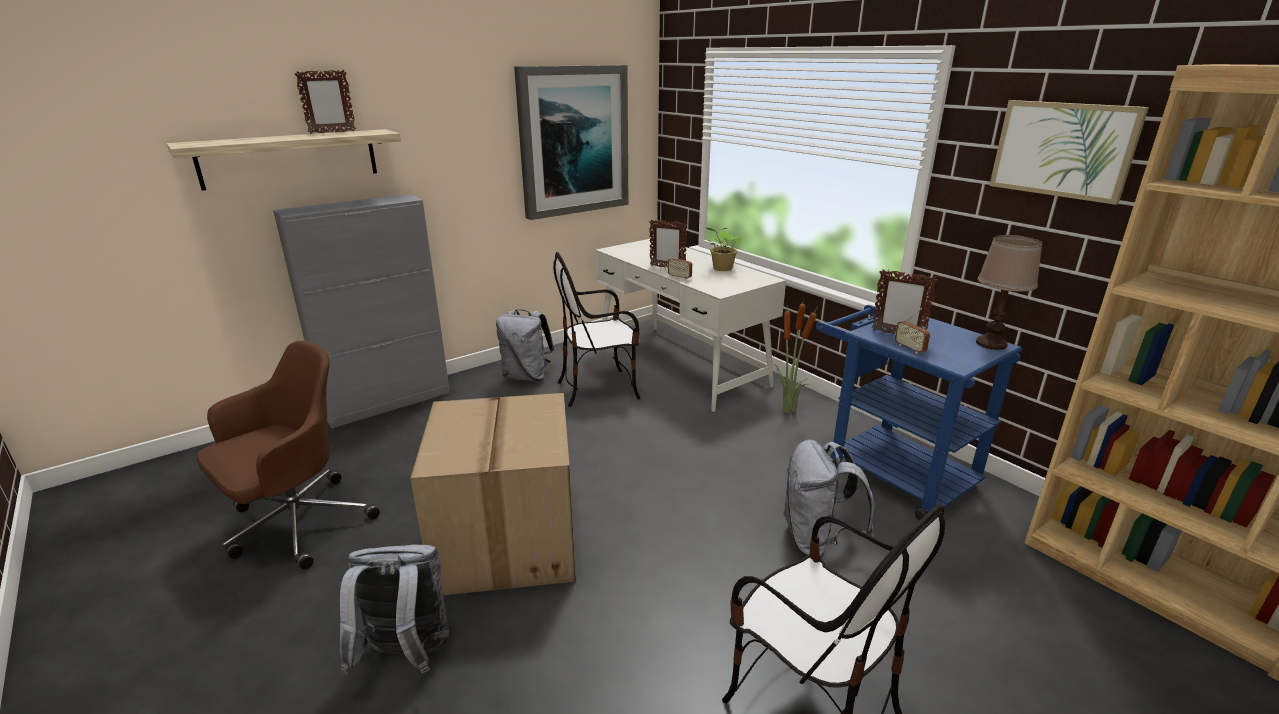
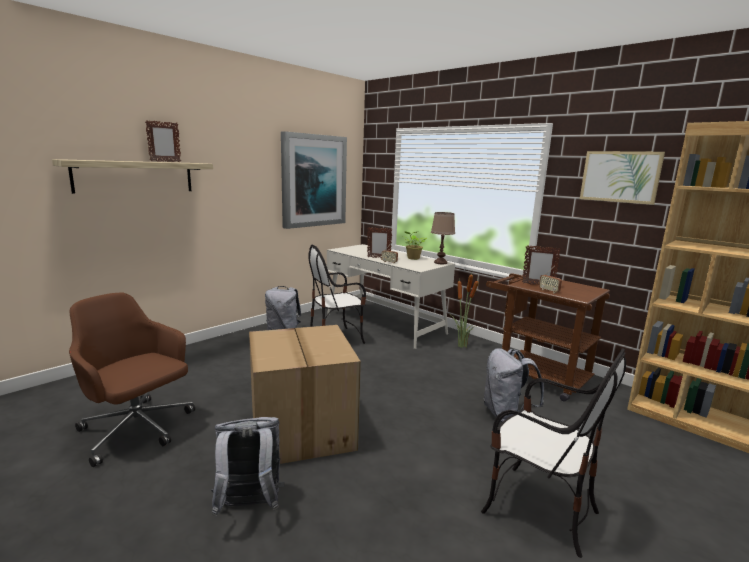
camera: 10 degrees left, 10 degrees down
(296, 524) = (137, 429): brown office chair -> brown office chair turned 90 degrees counterclockwise
(388, 402) = (187, 351): grey cabinet -> none
(889, 470) = (535, 375): blue cart -> brown cart
(990, 344) = (592, 288): brown table lamp -> brown table lamp (440, 262)

